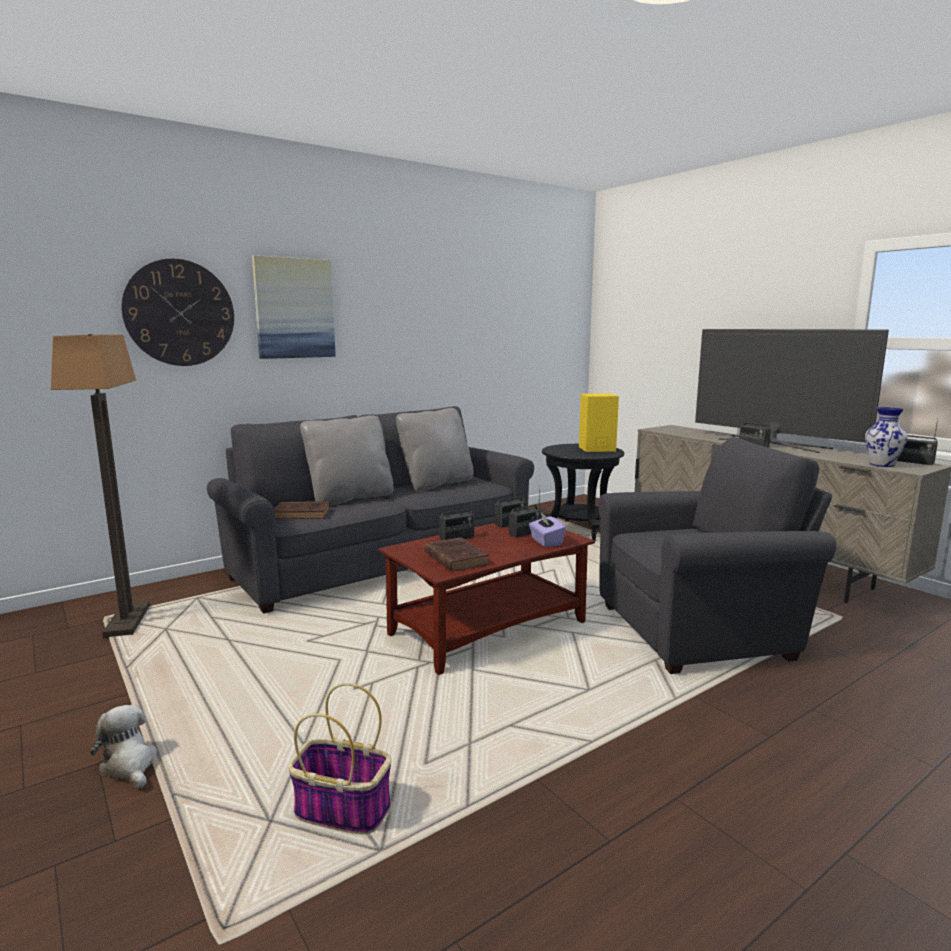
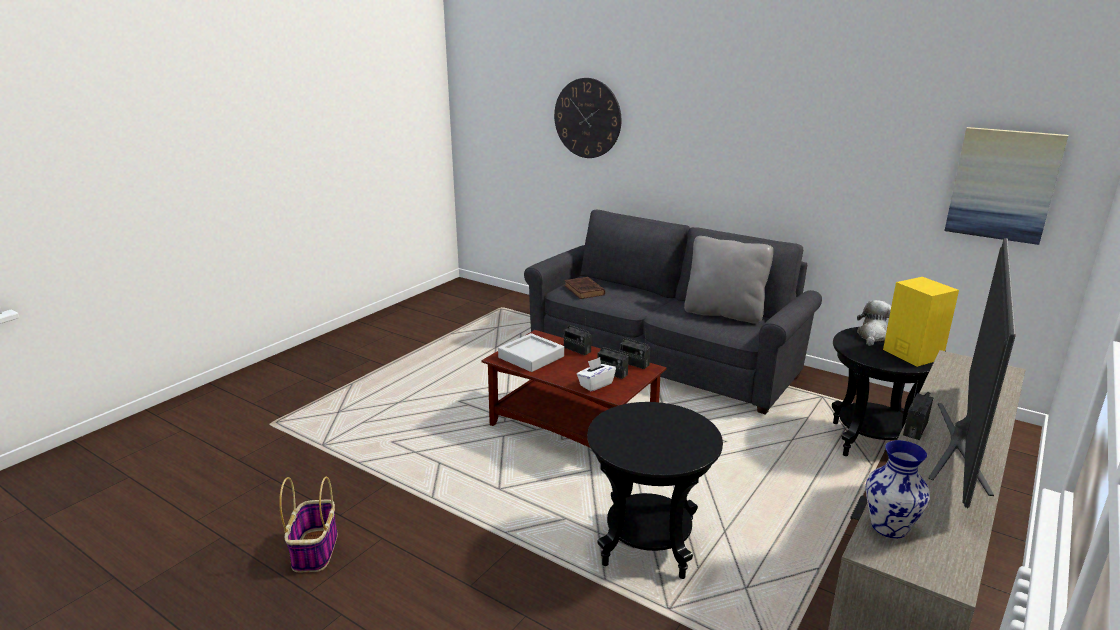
camera: 70 degrees right, 10 degrees up
(127, 621) = (501, 314): floor lamp -> none
(129, 766) = (370, 367): plush toy -> plush toy (872, 336)
(294, 308) = (667, 121): picture -> picture (1003, 185)
(340, 810) = (350, 427): basket -> basket (315, 550)
(350, 498) = (641, 294): grey pillow -> none
(455, 558) = (531, 357): brown book -> grey tray
(546, 542) = (595, 384): purple tissue box -> white tissue box
(701, 631) = (648, 546): grey armchair -> black side table
(914, 462) = (959, 566): radio -> none

